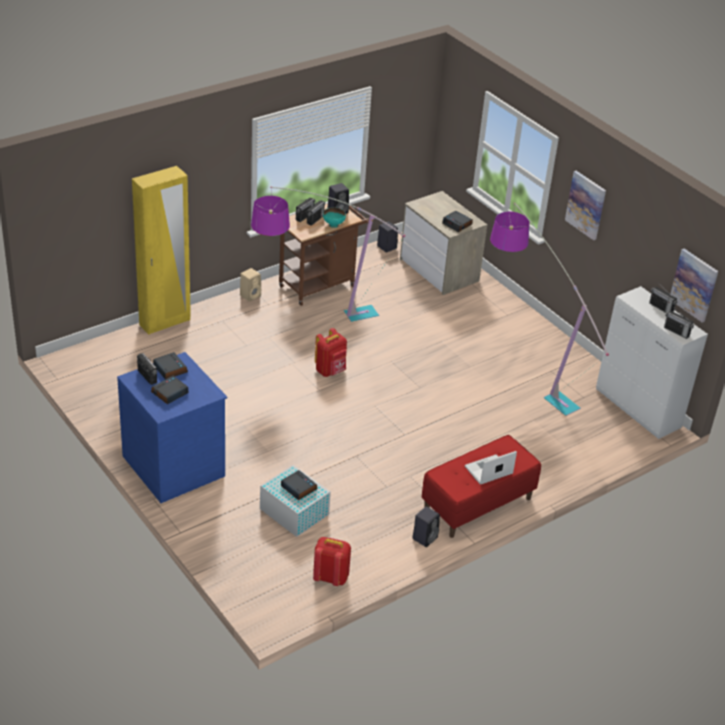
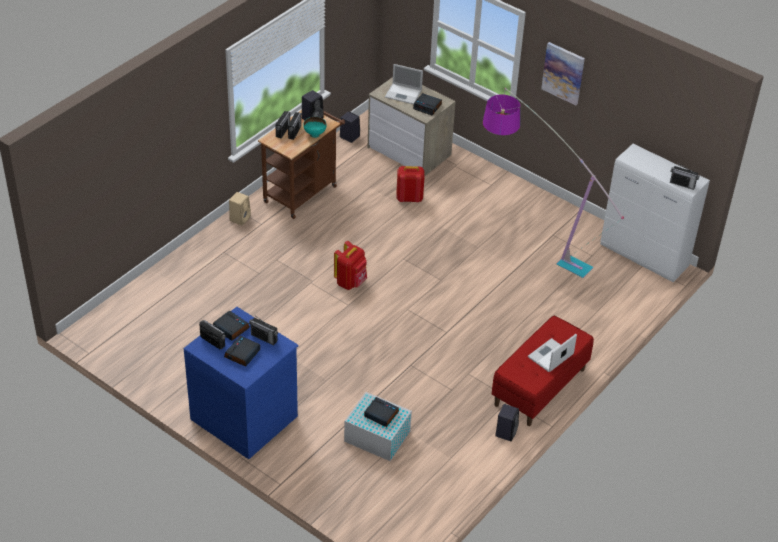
camera: 15 degrees left, 5 degrees up
(165, 322) = (169, 267): yellow wardrobe -> none
(310, 323) = (310, 236): floor lamp -> none
(330, 577) = (437, 493): red backpack -> red backpack (409, 198)
(439, 209) = (404, 94): none -> laptop
(661, 308) = (659, 162): radio -> radio (264, 338)
(694, 285) = (690, 137): picture -> none

